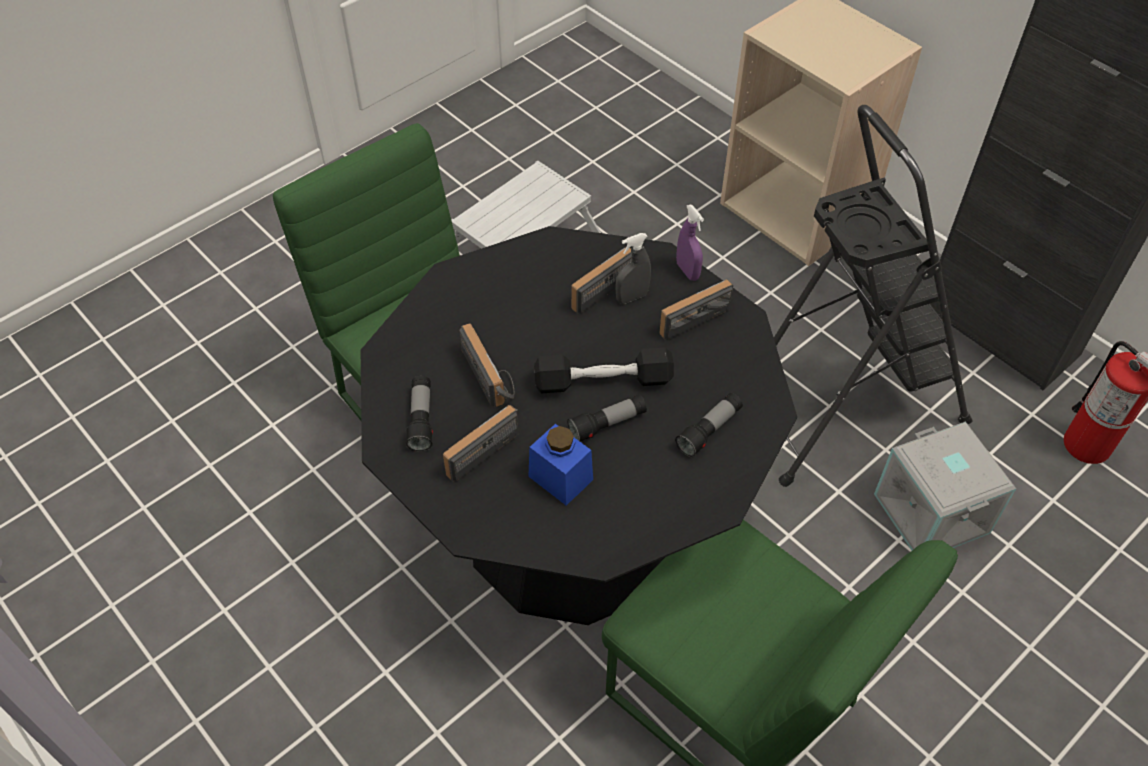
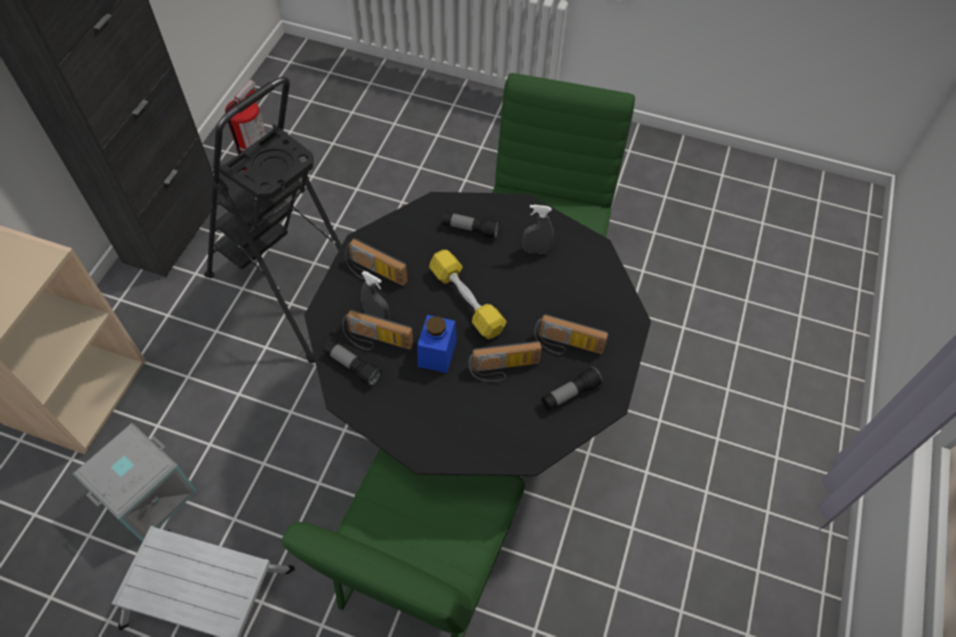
camera: 120 degrees left, 5 degrees up
(491, 376) = (504, 370): radio -> radio turned 135 degrees counterclockwise
(560, 478) = (558, 290): blue jar -> blue jar (437, 353)
(603, 381) = (466, 301): black dumbbell -> yellow dumbbell
(607, 424) = (501, 283): flashlight -> flashlight (352, 366)
(636, 484) = (536, 250): none -> grey spray bottle
(687, 271) = (331, 292): purple spray bottle -> none
(933, 513) = (353, 227): grey storage box -> grey storage box (148, 493)

